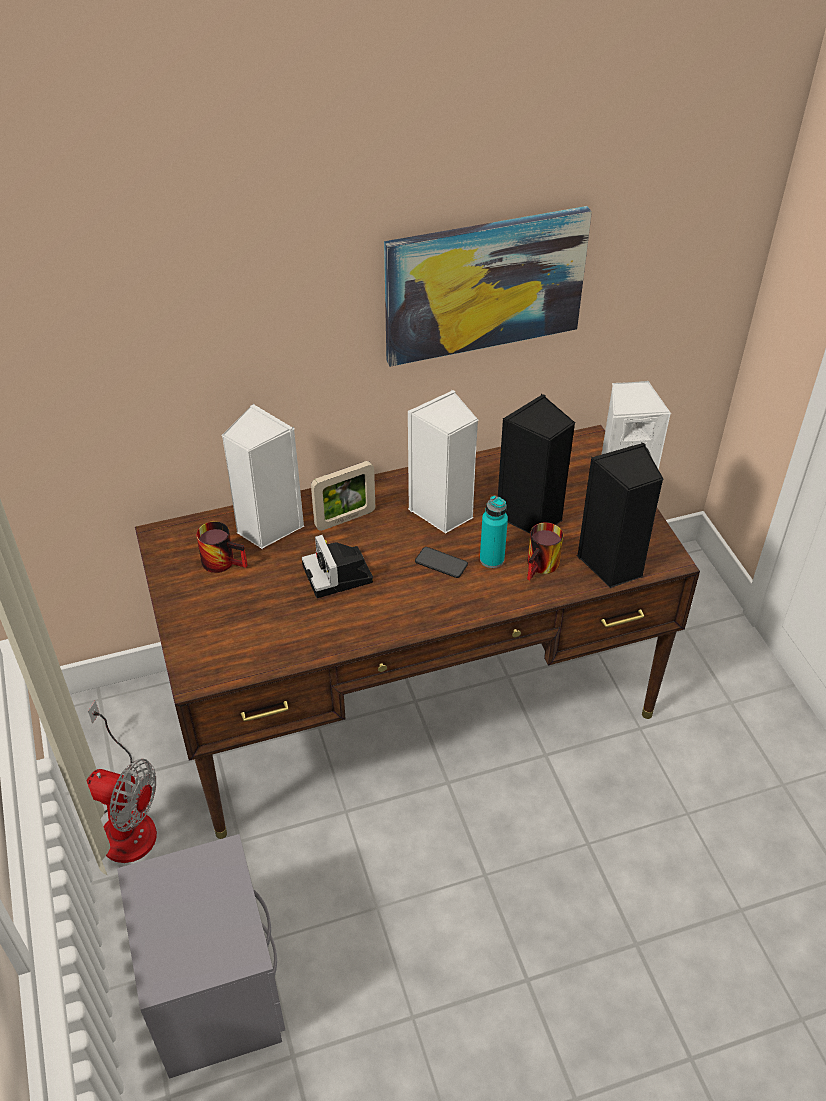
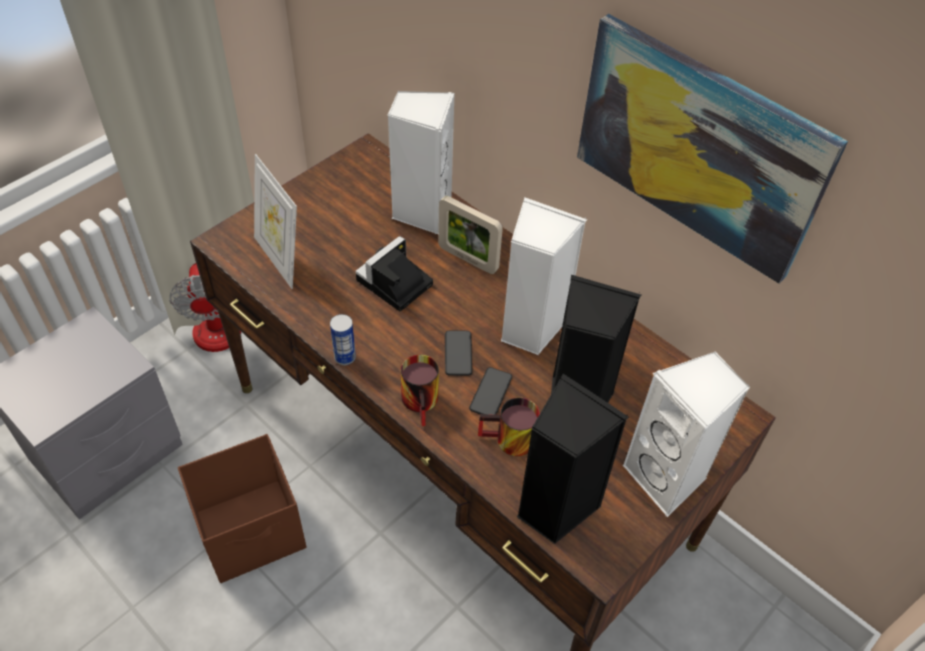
camera: 60 degrees right, 5 degrees up
(224, 560) = (364, 201): mug -> mug (424, 402)
(252, 642) = (280, 259): none -> picture frame
(388, 883) = (253, 531): none -> brown storage box
(399, 635) = (345, 357): none -> can
(492, 559) = (490, 393): turquoise bottle -> phone

